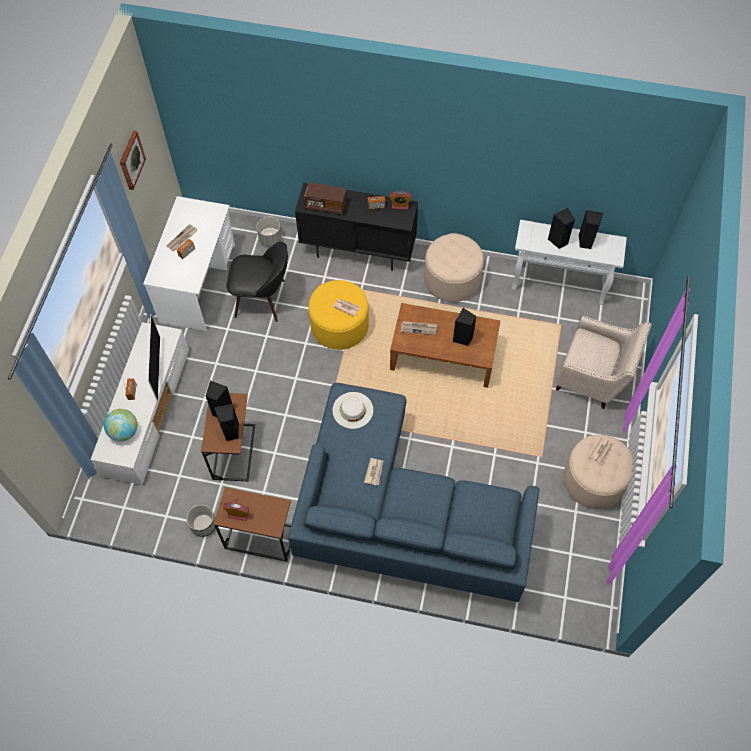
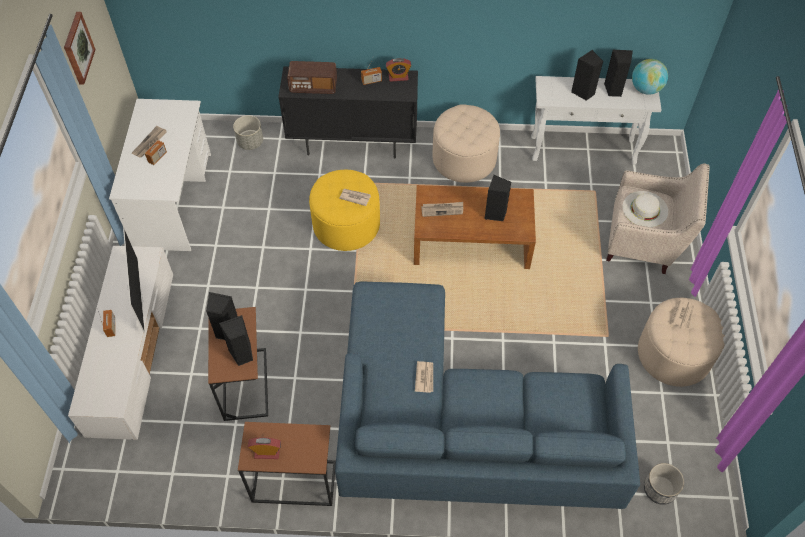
camera: 10 degrees left, 5 degrees down
(124, 432) = (107, 376): globe -> globe (646, 89)
(203, 525) = (220, 477): planter -> planter (659, 489)
(262, 299) = (252, 207): black chair -> none
(352, 410) = (385, 309): white hat -> white hat (645, 209)

